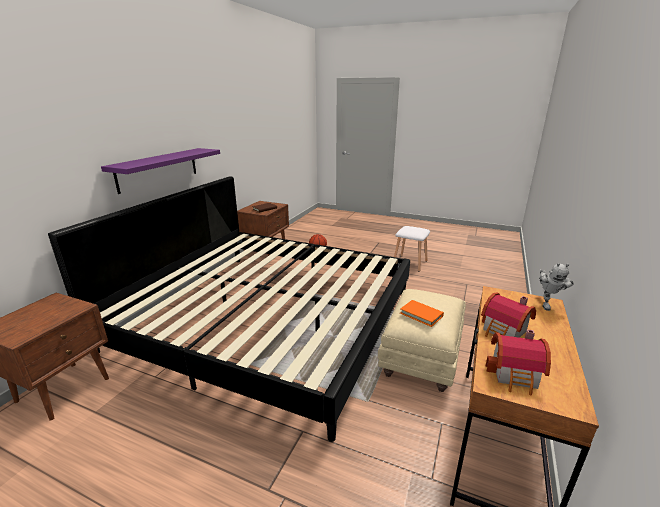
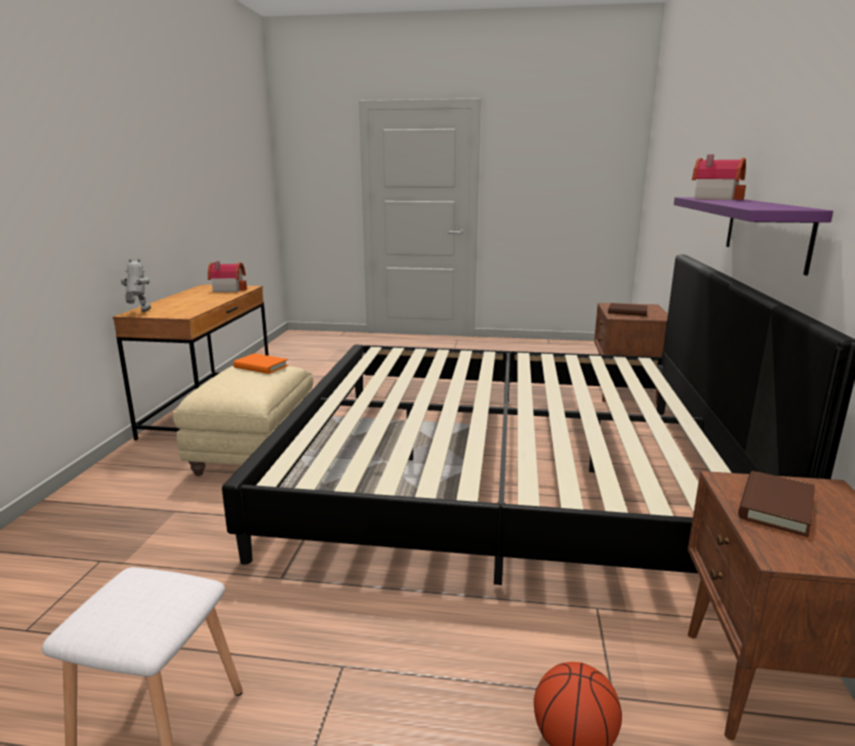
camera: 165 degrees right, 5 degrees down
(51, 314) = (627, 312): none -> brown book
(504, 332) = (211, 299): toy house -> toy house (714, 198)

